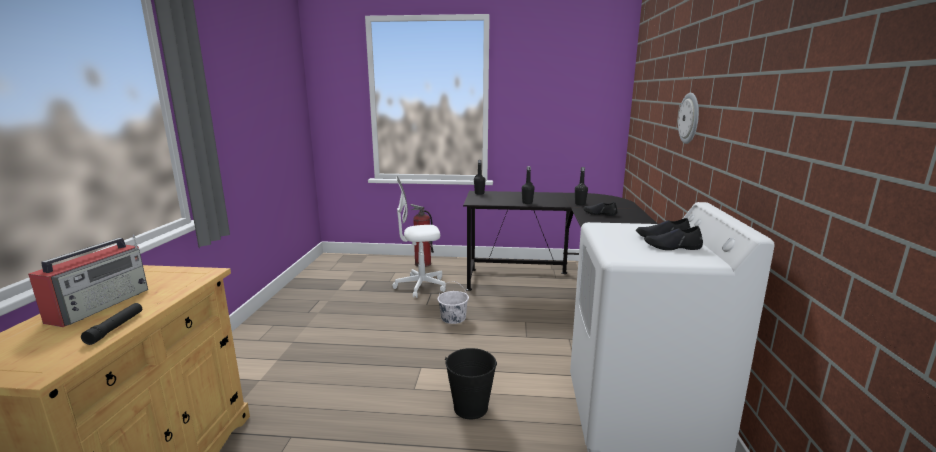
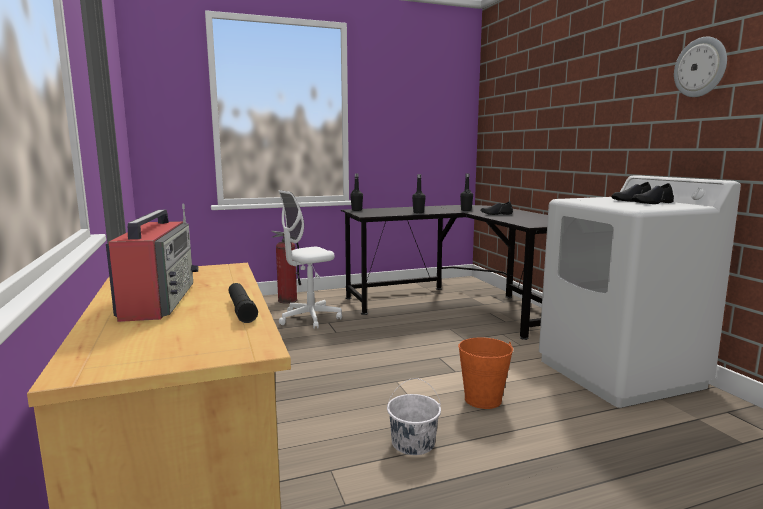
camera: 25 degrees left, 5 degrees down
(453, 318) = (378, 338): white bucket -> white bucket (412, 443)
(470, 407) = (482, 399): black bucket -> orange bucket
(689, 118) = (586, 114): wall clock -> wall clock (700, 67)

